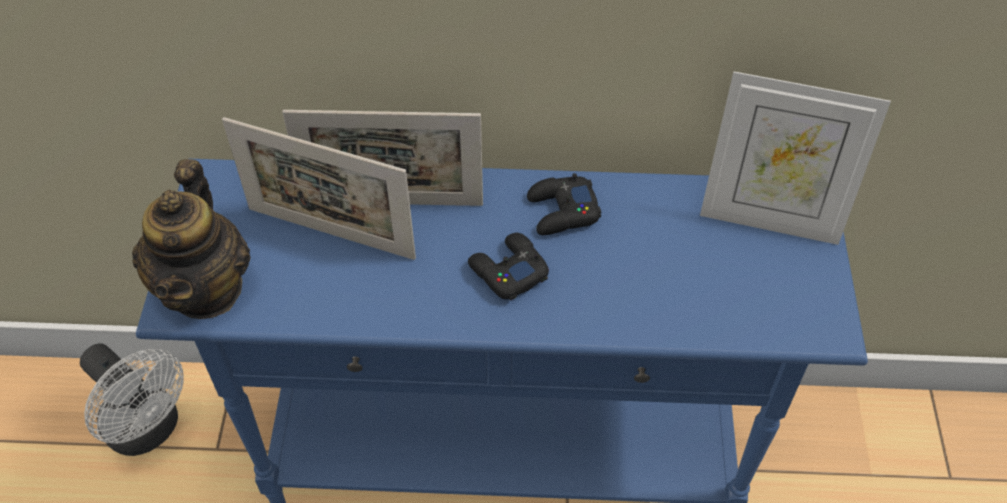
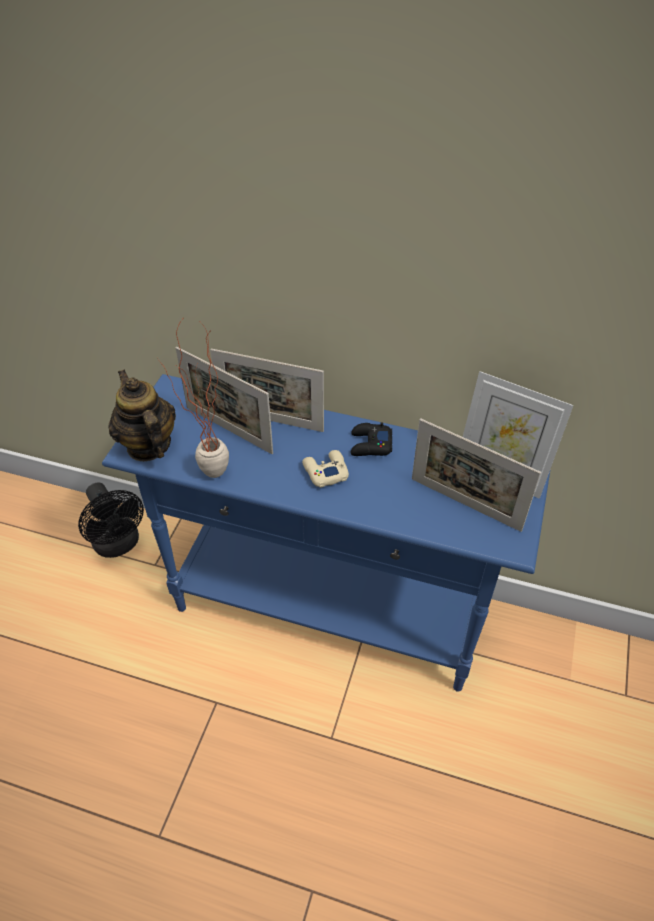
camera: 15 degrees right, 5 degrees down
(149, 430) = (119, 544): white fan -> black fan
(206, 288) = (148, 445): teapot -> teapot turned 135 degrees clockwise
(324, 324) = (207, 479): none -> potted plant
(507, 271) = (325, 471): black game controller -> beige game controller
(735, 277) = (465, 504): none -> picture frame

